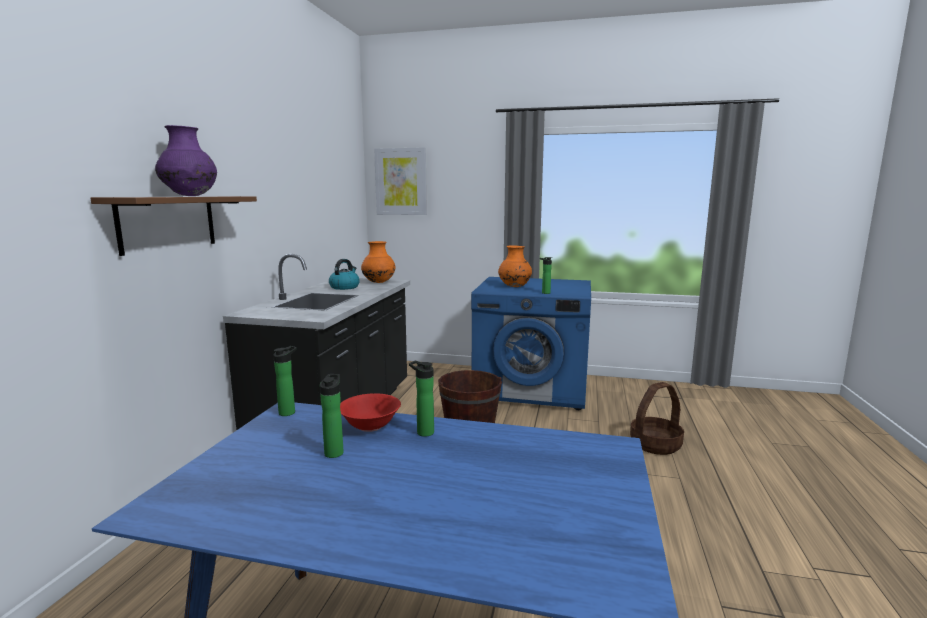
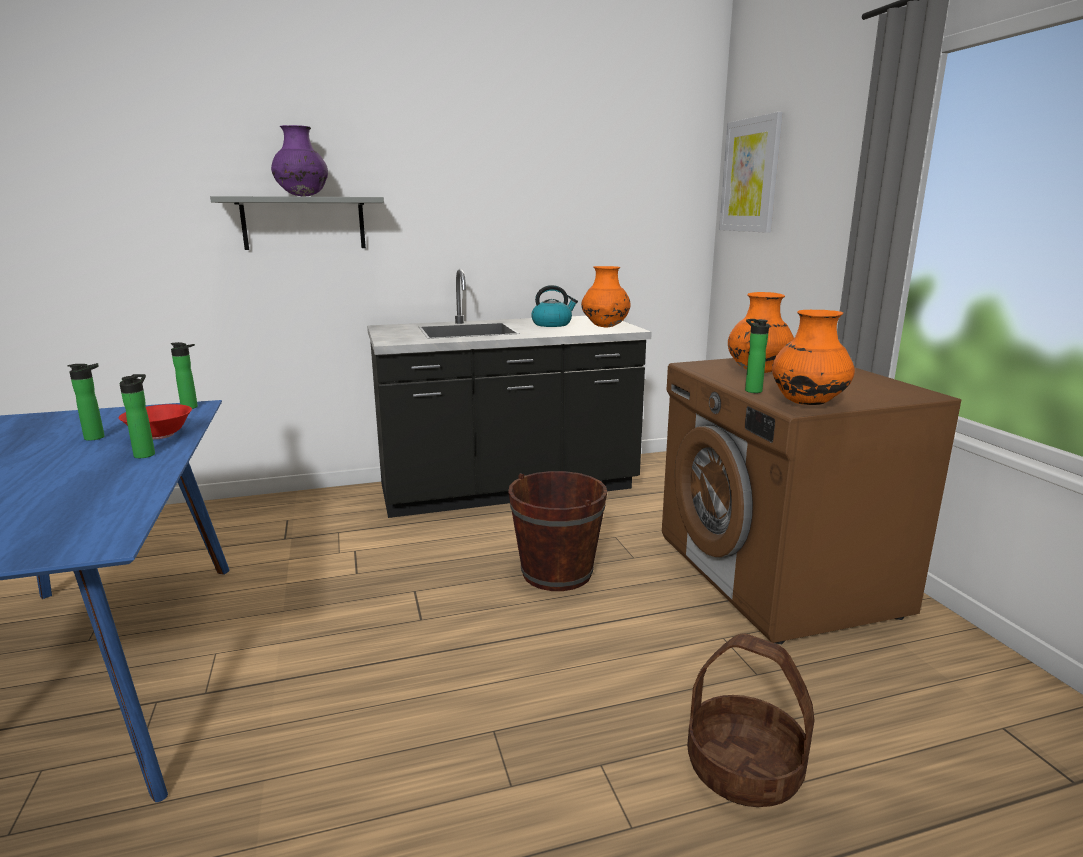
camera: 60 degrees right, 5 degrees up
(168, 223) = (304, 223): brown shelf -> grey shelf
(532, 392) = (774, 580): blue washing machine -> brown washing machine
(575, 292) = (807, 404): none -> orange vase

